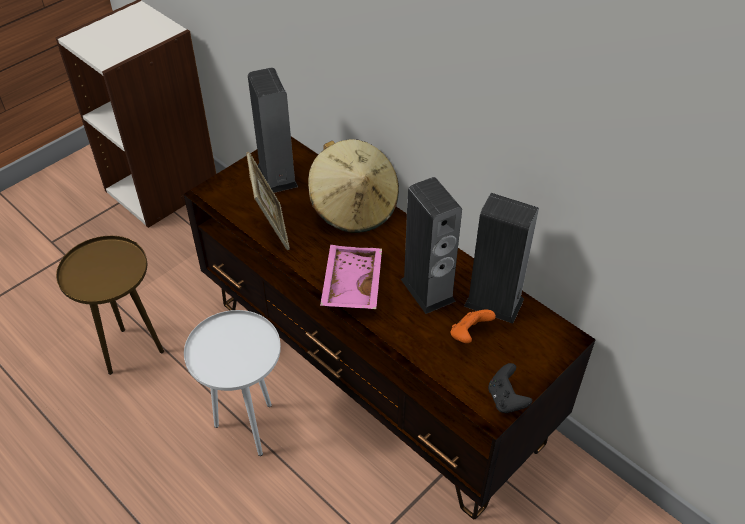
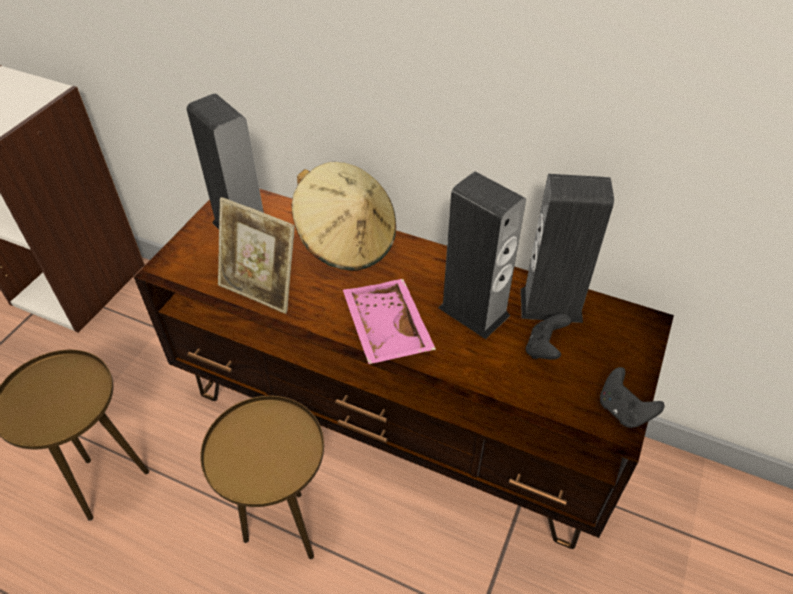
camera: 20 degrees left, 0 degrees up
(249, 428) = (285, 529): white side table -> brown side table
(271, 228) = (261, 289): picture frame -> picture frame turned 150 degrees clockwise
(469, 334) = (544, 348): orange game controller -> black game controller

